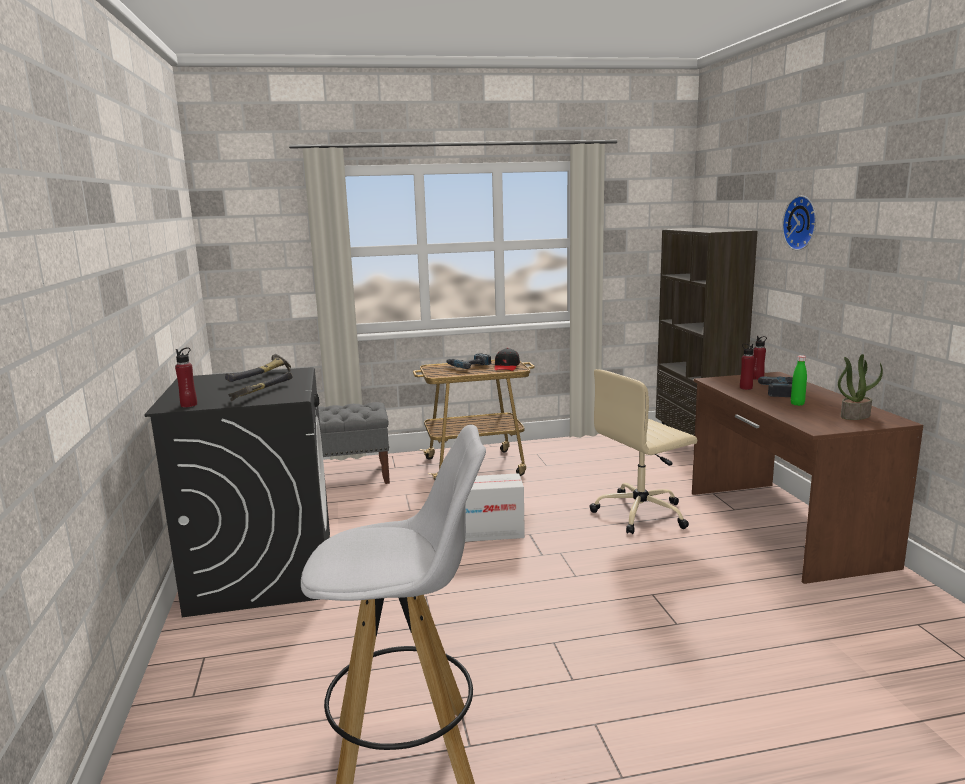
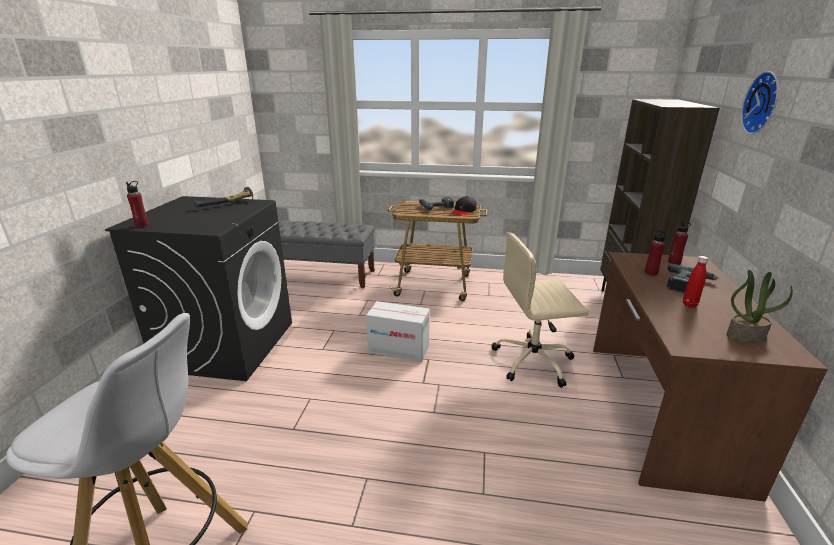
camera: 20 degrees right, 10 degrees up
(260, 394) = (200, 222): hammer -> none
(797, 404) = (689, 305): green bottle -> red bottle

